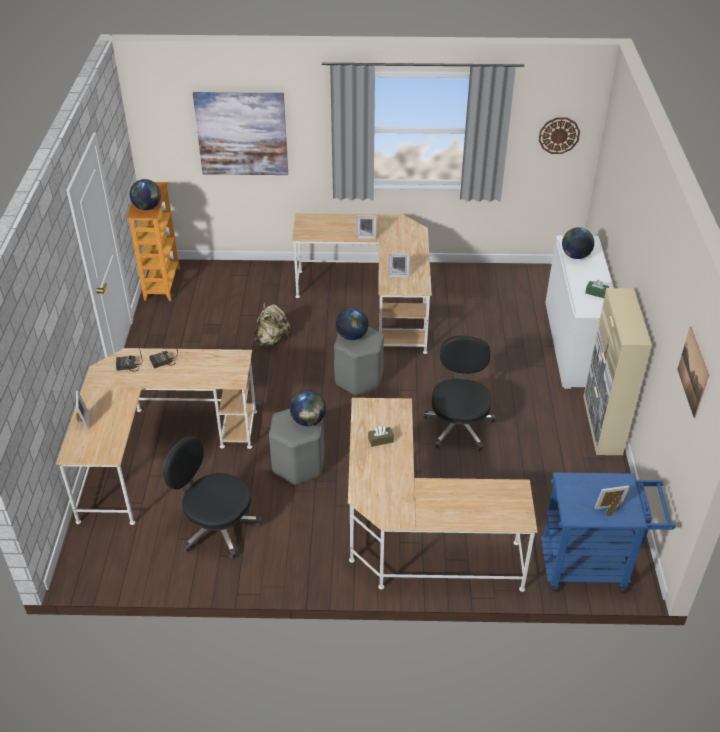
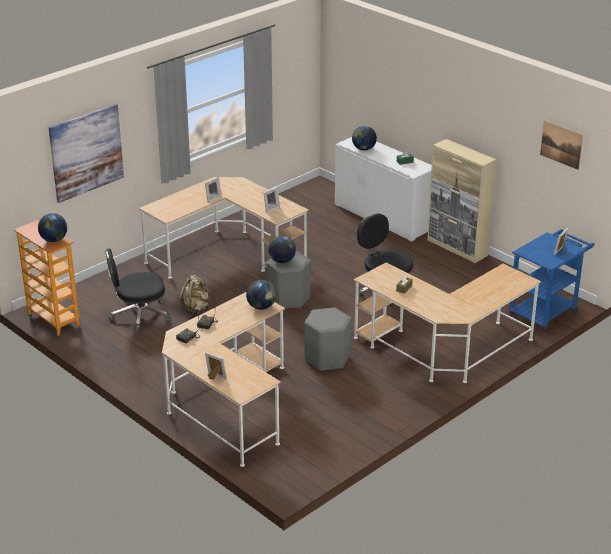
camera: 45 degrees left, 10 degrees down
(216, 527) = (332, 414): black office chair -> black office chair (139, 316)
(308, 421) = (332, 313): globe -> globe (261, 307)
(559, 135) = (296, 73): wall clock -> none

